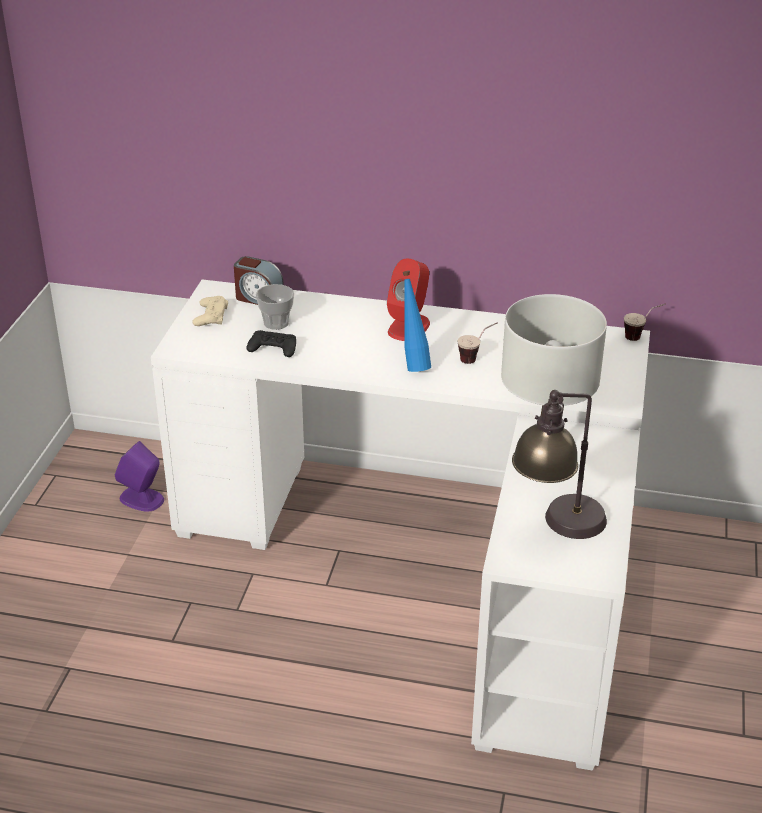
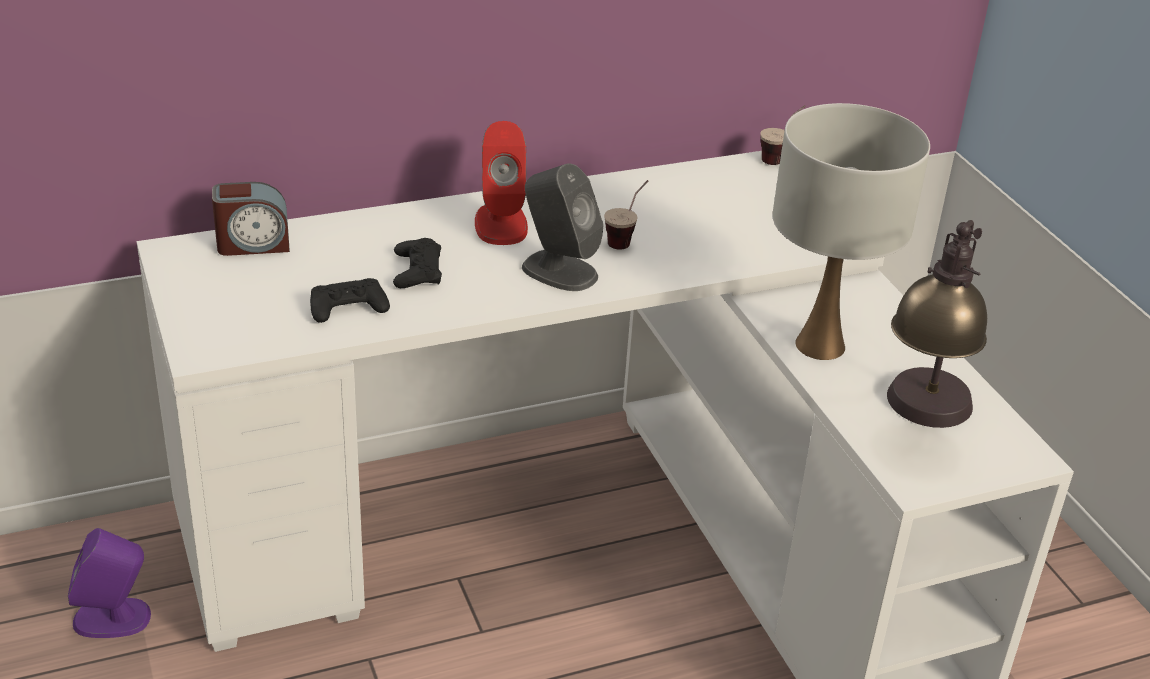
camera: 35 degrees left, 0 degrees up
(211, 316) = (207, 289): beige game controller -> none
(276, 322) = (314, 270): cup -> none
(332, 339) = (417, 271): none -> black game controller
(413, 364) = (558, 271): blue bottle -> grey speaker

